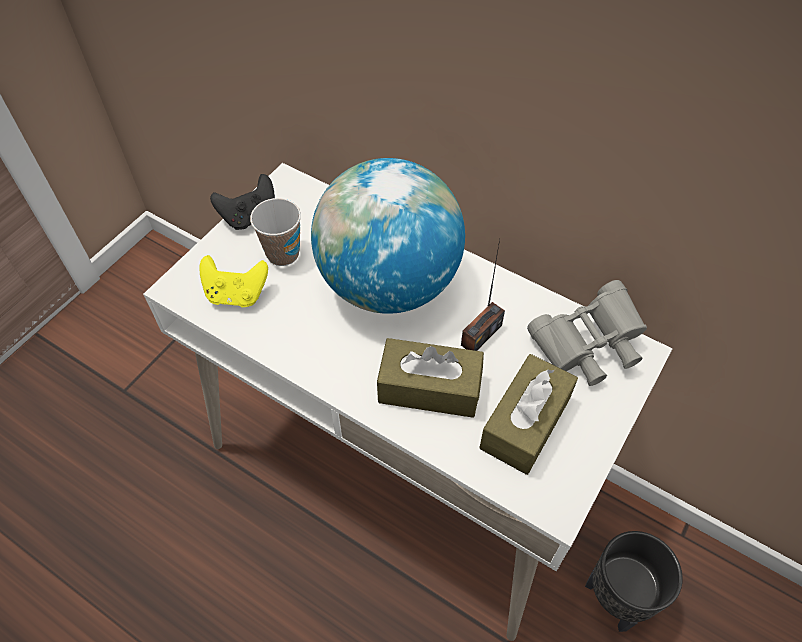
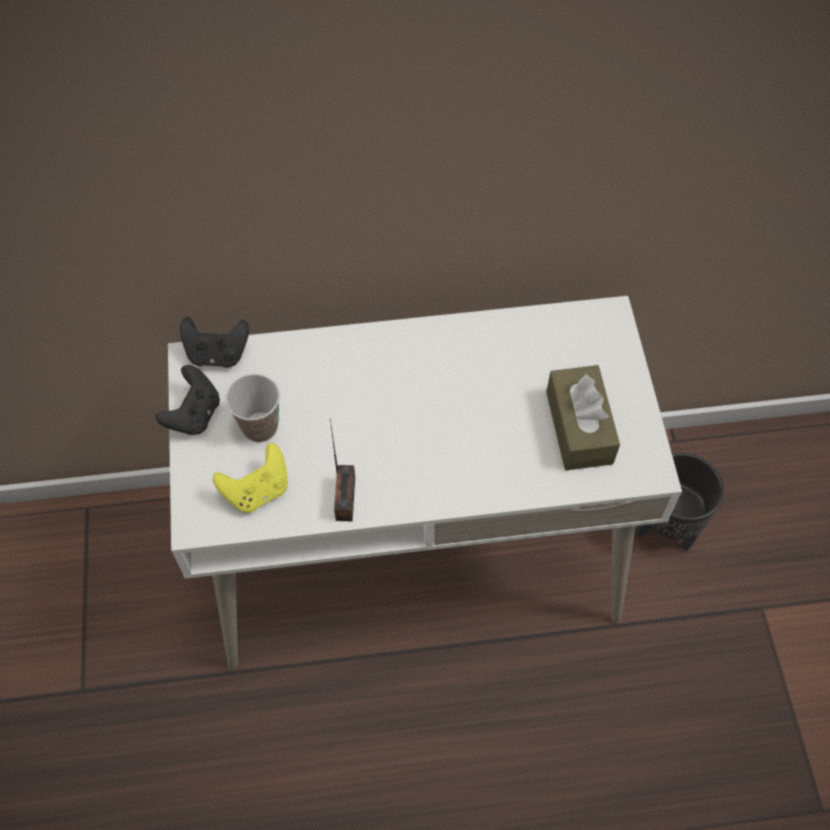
camera: 40 degrees left, 5 degrees up
(305, 189) = (217, 354): none -> black game controller
(388, 284) = (376, 391): globe -> none
(429, 388) = (488, 452): brown tissue box -> none
(481, 335) = (487, 382): radio -> radio (345, 499)
(587, 347) = (571, 337): grey binoculars -> none

